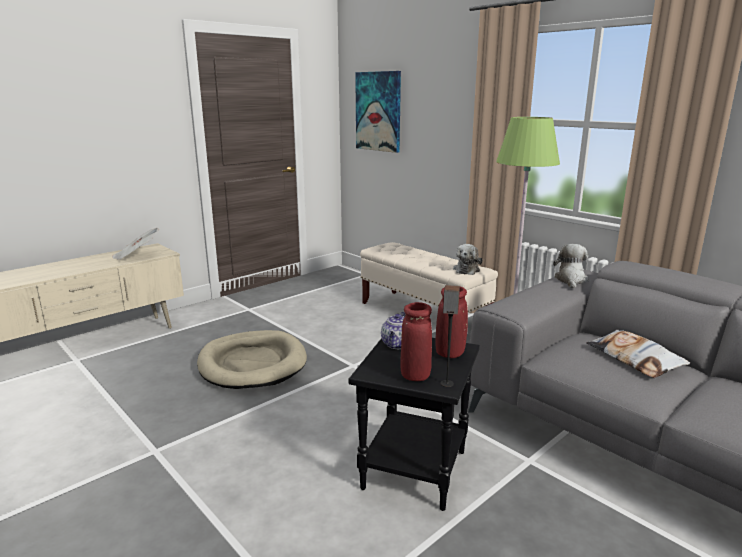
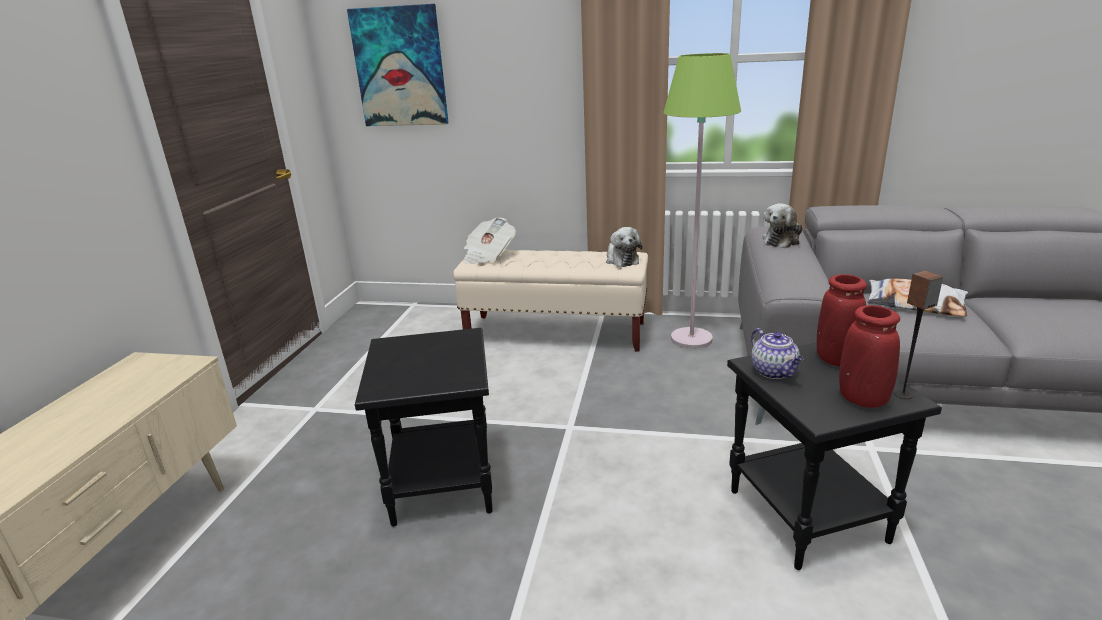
camera: 35 degrees left, 5 degrees up
(136, 256) = (139, 387): newspaper -> newspaper (488, 256)
(252, 363) = (440, 483): beige dog bed -> black side table
(570, 280) = (782, 240): plush toy -> plush toy turned 120 degrees counterclockwise

